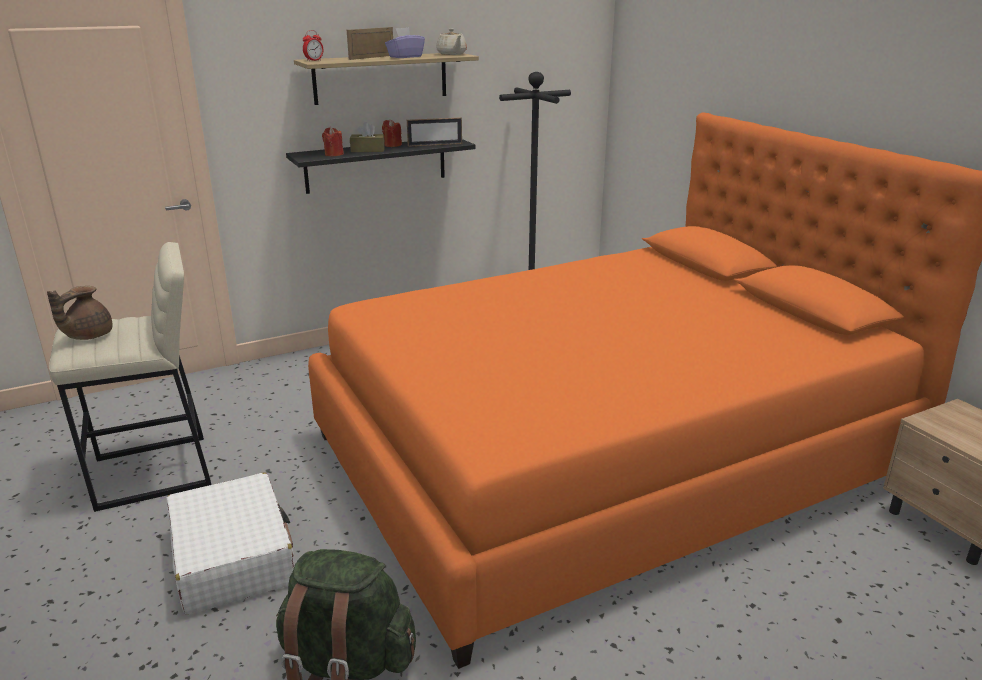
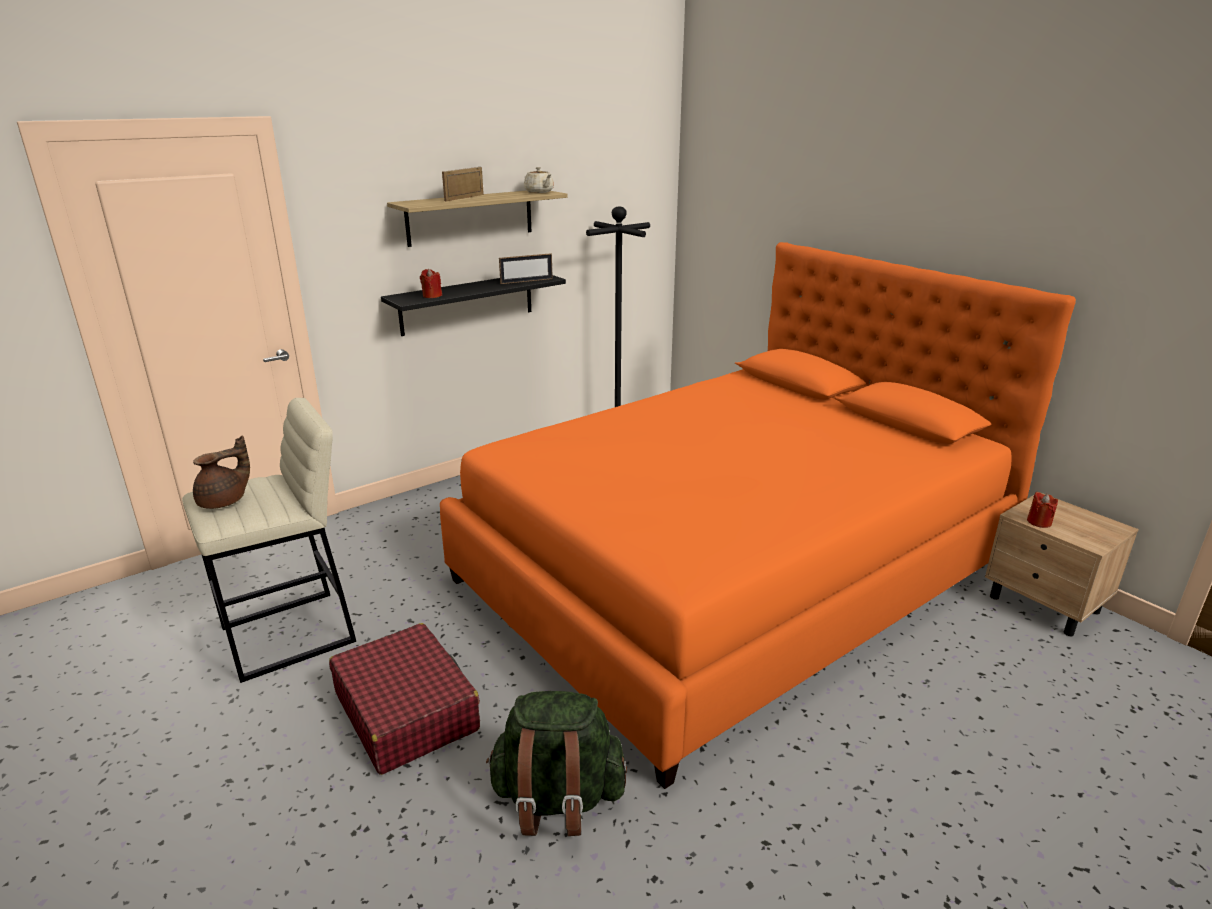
camera: 10 degrees left, 0 degrees up
(87, 336) = (225, 501): brown teapot -> brown teapot turned 150 degrees counterclockwise
(233, 557) = (406, 711): white suitcase -> red suitcase
(314, 60) = (410, 203): alarm clock -> none
(368, 150) = (463, 290): brown tissue box -> none
(392, 145) = (484, 283): red candle -> red candle (1039, 522)
(405, 57) = (497, 196): purple tissue box -> none

